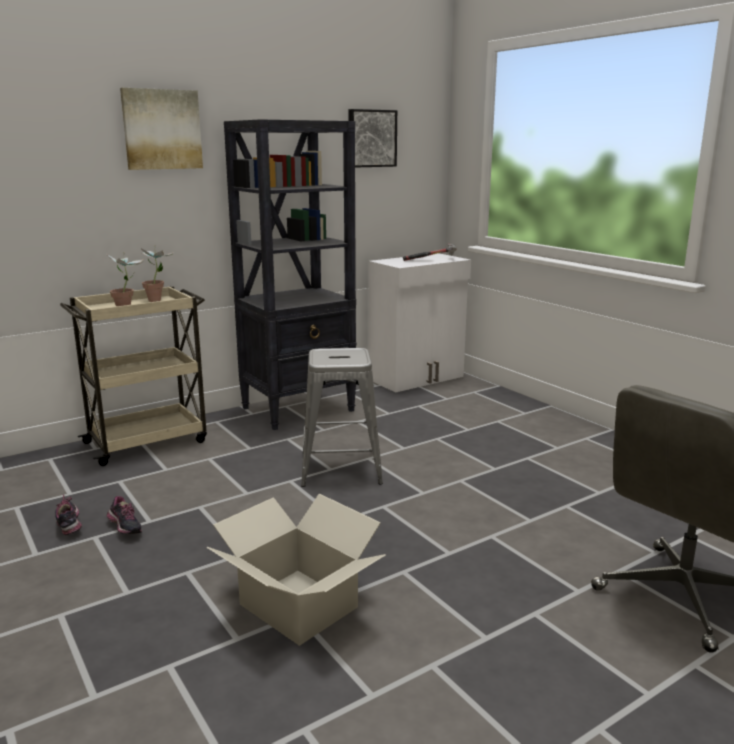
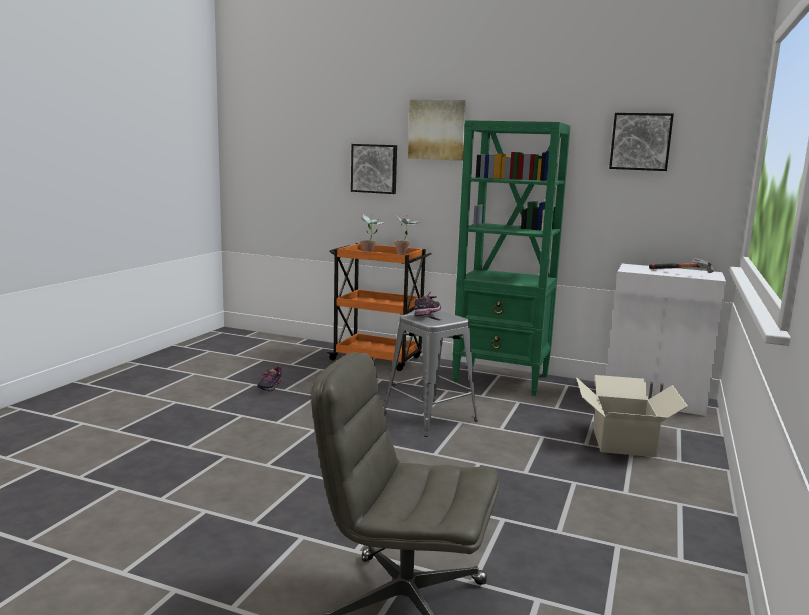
camera: 55 degrees right, 5 degrees down
(70, 525) = (258, 375): shoe -> shoe (427, 316)
(76, 187) = (374, 168): none -> picture
(148, 441) = (378, 359): beige cart -> orange cart
(299, 409) = (502, 379): black bookcase -> green bookcase
(299, 605) = (236, 453): cardboard box -> cardboard box (624, 441)

